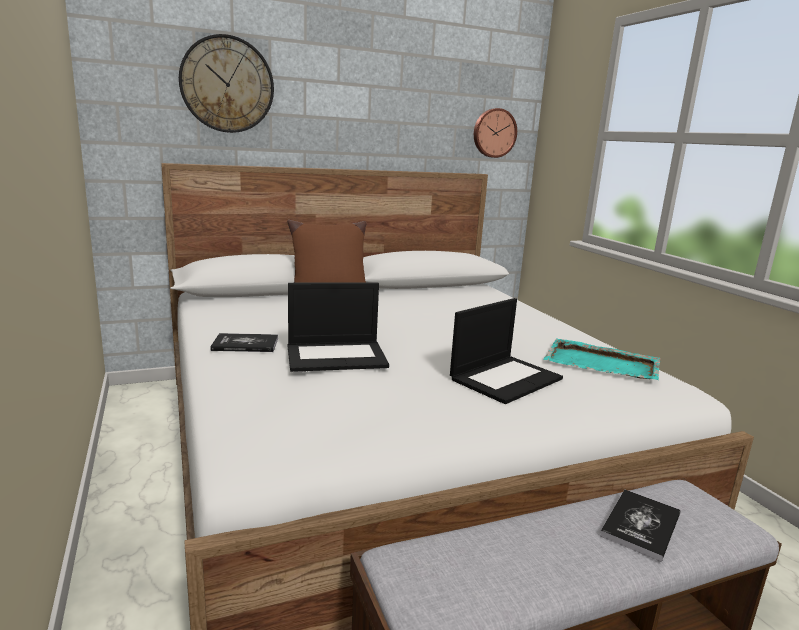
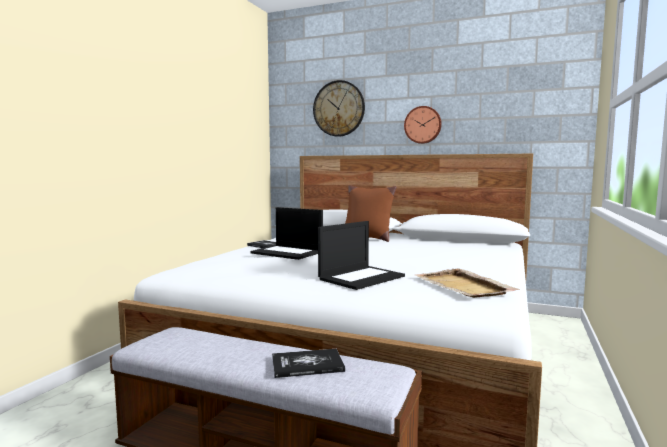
camera: 45 degrees right, 10 degrees down
(494, 133) = (544, 119): wall clock -> wall clock (423, 125)
(506, 378) = (361, 277): laptop -> laptop turned 45 degrees counterclockwise
(602, 364) = (463, 286): turquoise tray -> beige tray

